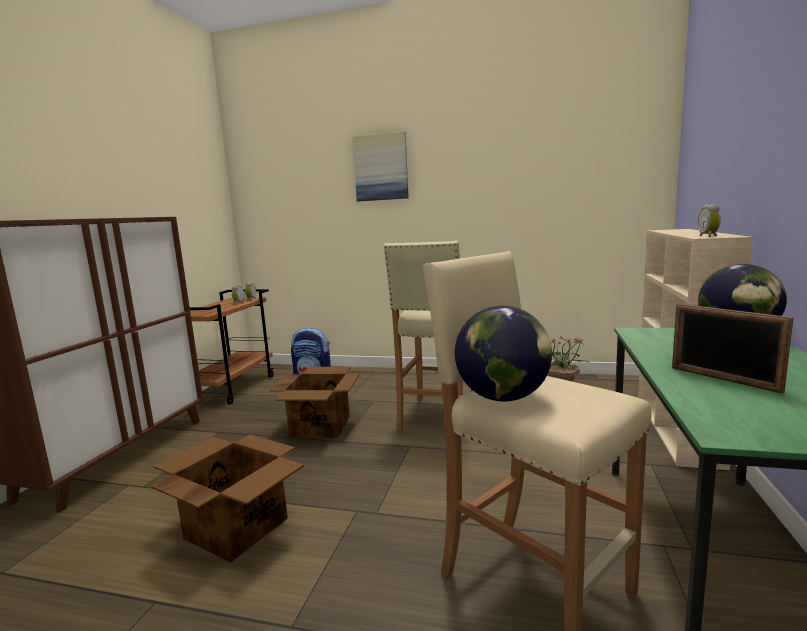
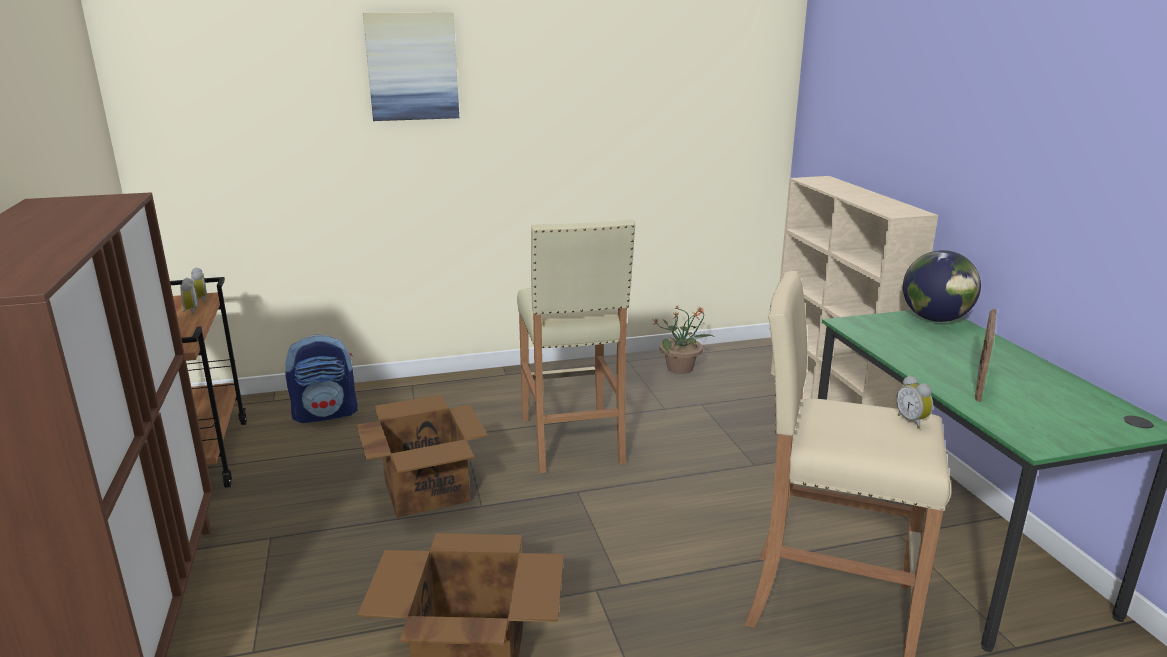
camera: 30 degrees left, 10 degrees up
(503, 397) = (836, 438): globe -> none
(709, 236) = (897, 211): alarm clock -> alarm clock (912, 421)
(723, 379) = (980, 383): picture frame -> picture frame turned 90 degrees clockwise

